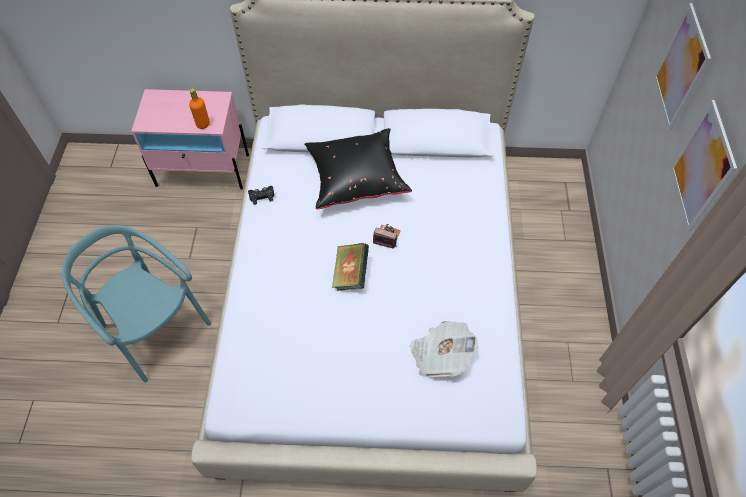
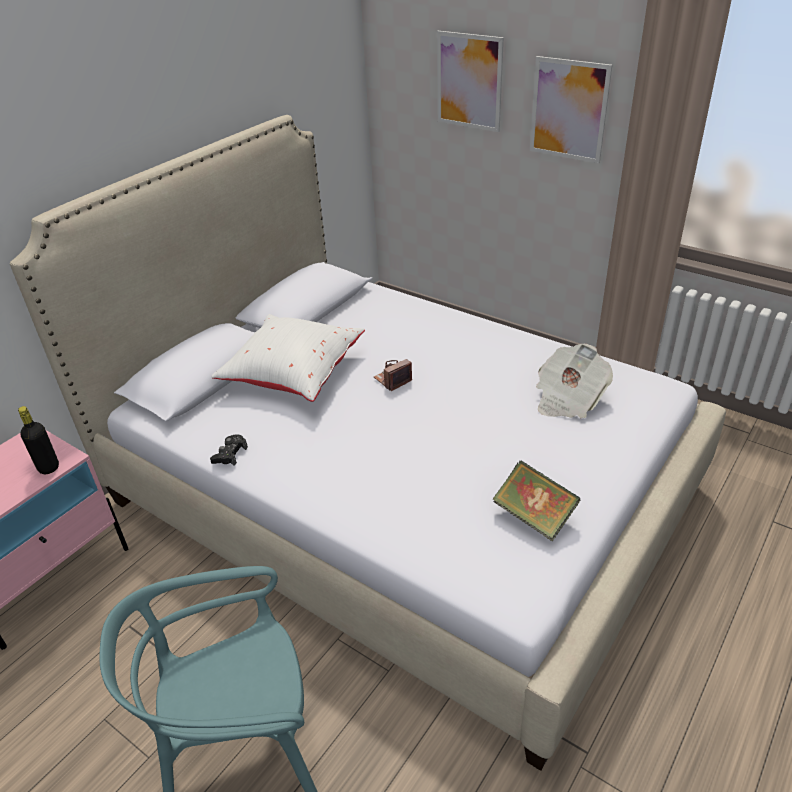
camera: 55 degrees left, 20 degrees down
(203, 124) = (48, 467): orange bottle -> black bottle
(351, 274) = (415, 422): book -> book (534, 517)
(356, 179) = (293, 374): black pillow -> white pillow

